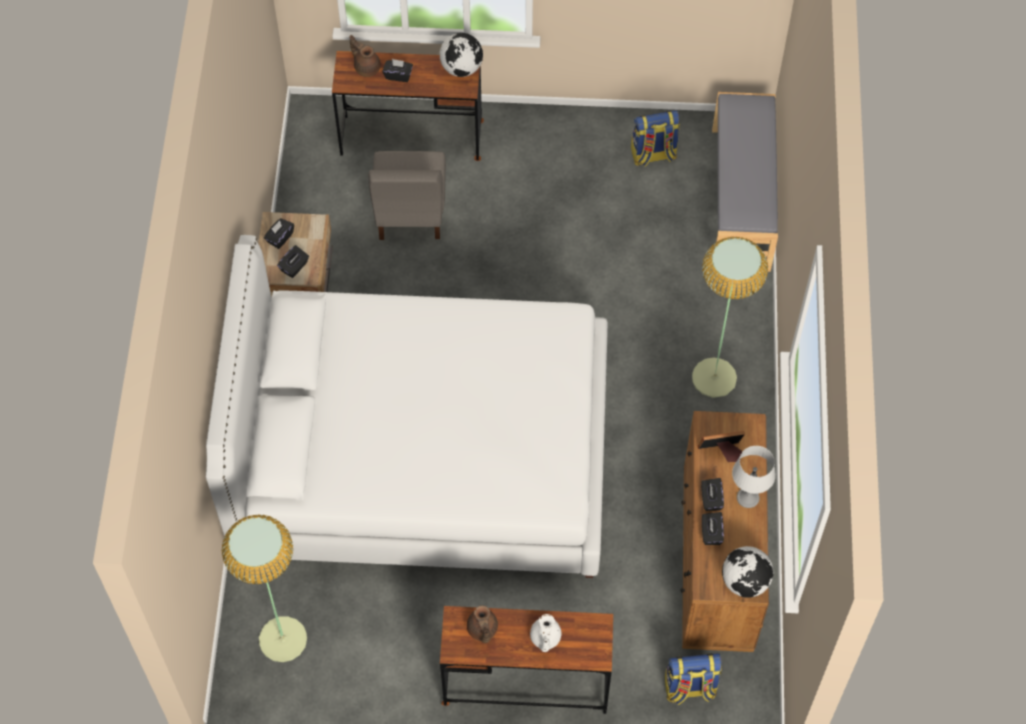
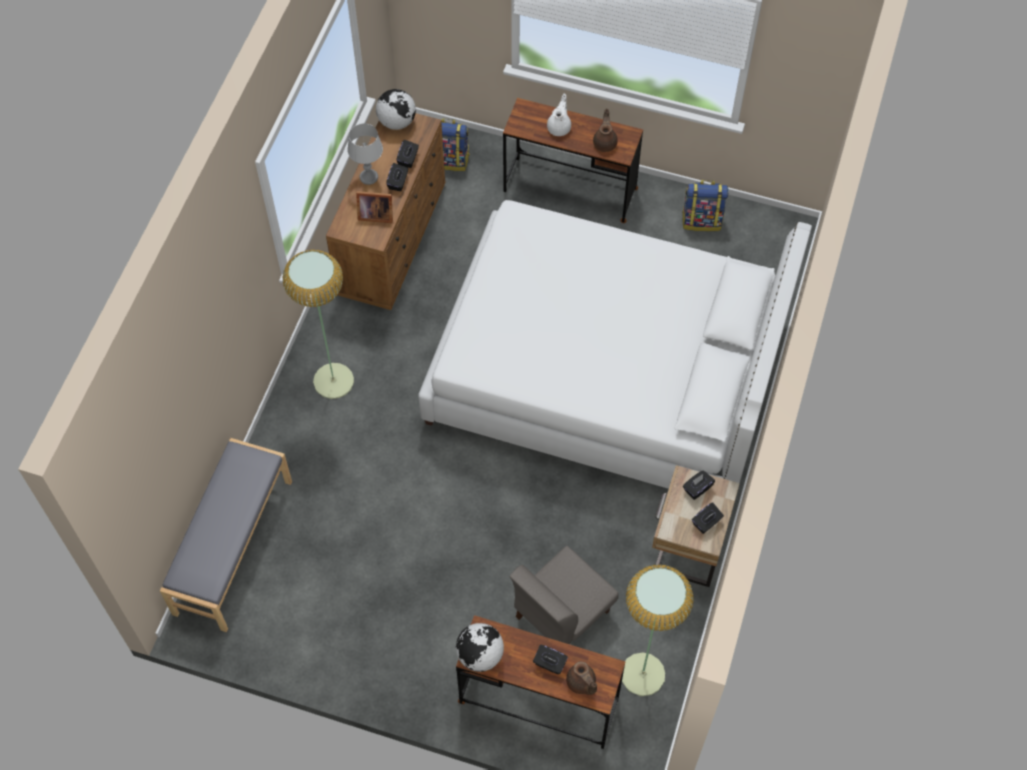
camera: 165 degrees left, 0 degrees up
(282, 639) = (751, 259): floor lamp -> floor lamp (642, 674)
(410, 211) = (561, 614): grey chair -> grey chair turned 150 degrees counterclockwise
(653, 155) = (298, 617): backpack -> backpack (702, 220)

